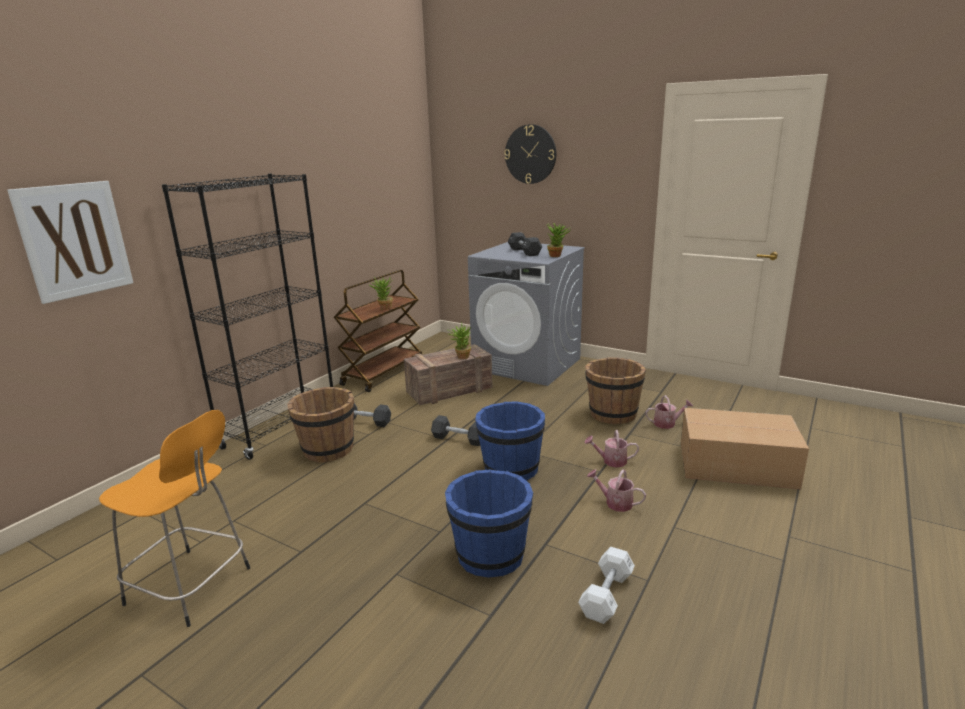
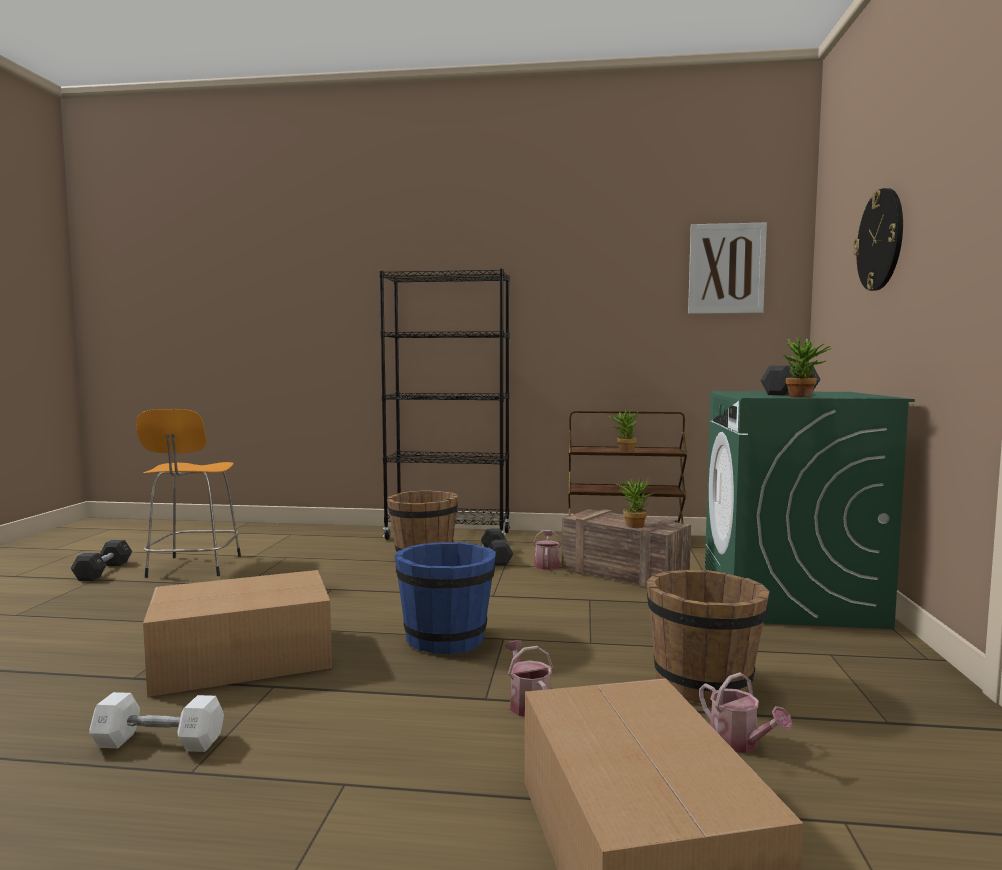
camera: 65 degrees right, 15 degrees down
(74, 240) = (325, 313): picture -> picture (726, 269)
(459, 439) = (499, 600): black dumbbell -> black dumbbell (103, 571)
(490, 555) = (246, 659): blue bucket -> cardboard box
(527, 364) = (789, 598): grey washing machine -> green washing machine
(615, 502) = (397, 722): watering can -> watering can (547, 564)

